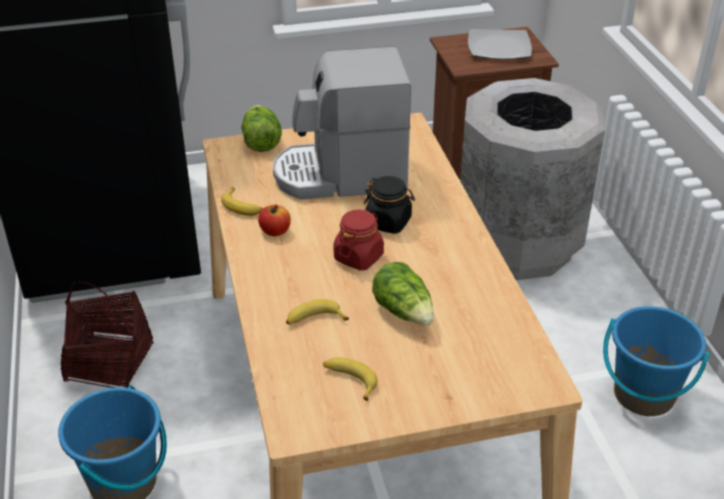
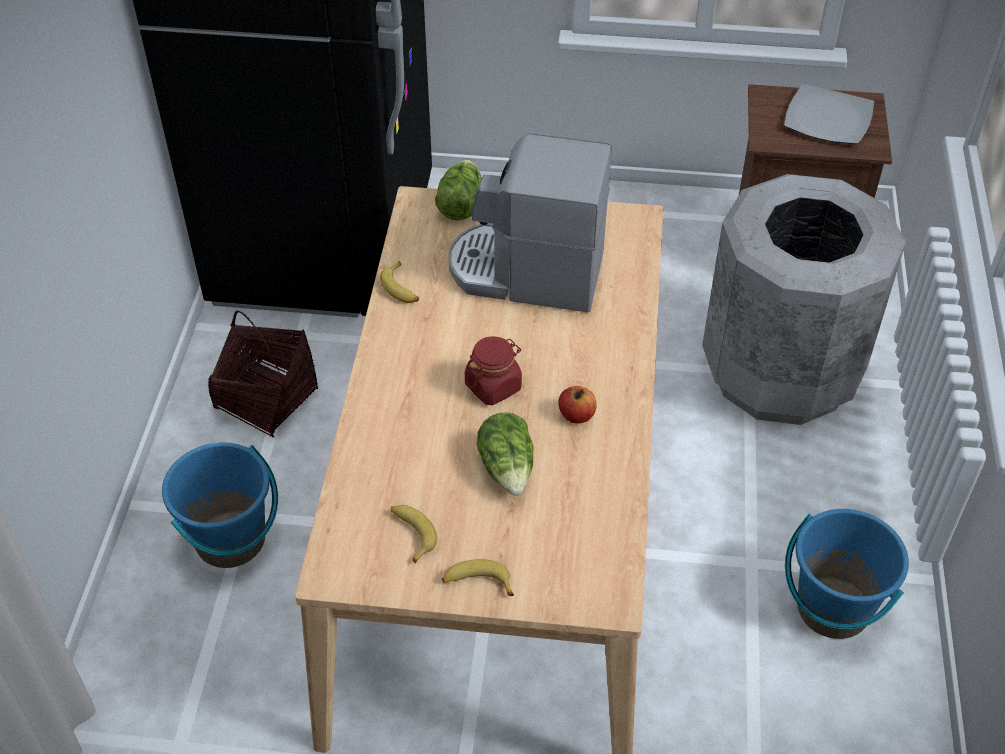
camera: 20 degrees right, 10 degrees up
(275, 231) = (421, 329): apple -> apple (576, 415)
(314, 320) = (410, 451): banana -> banana (477, 582)
(388, 222) = (548, 350): black jar -> none

